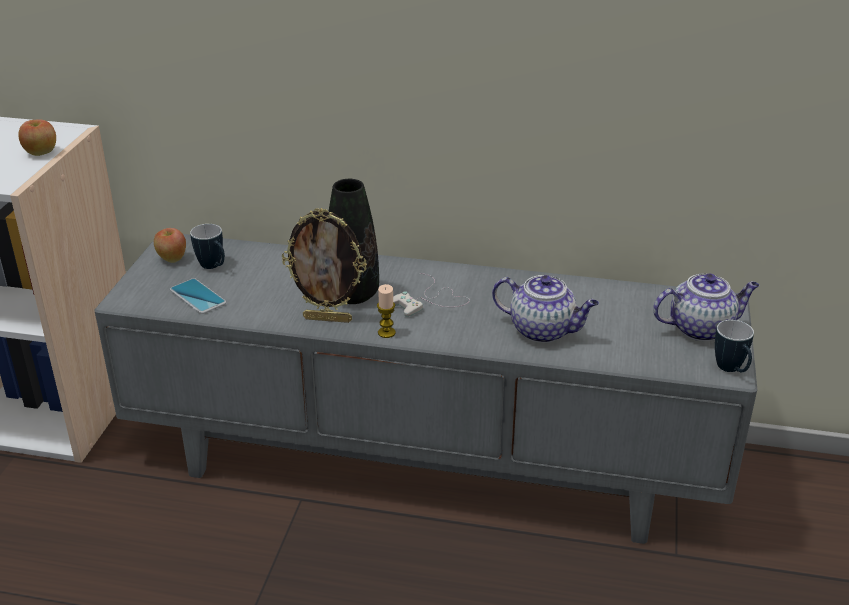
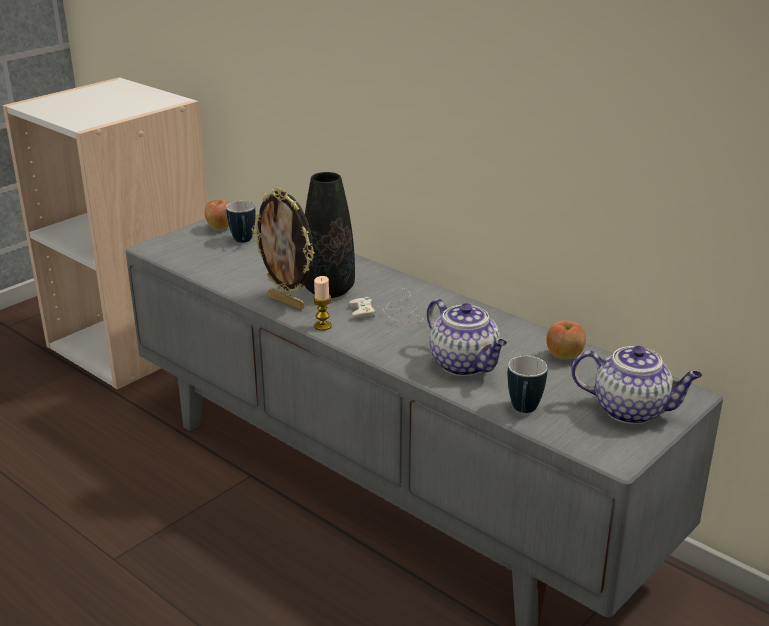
camera: 30 degrees right, 5 degrees down
(41, 153) = (132, 110): apple -> apple (564, 356)
(197, 297) = (207, 259): phone -> none
(731, 370) = (620, 456): mug -> mug (524, 411)

